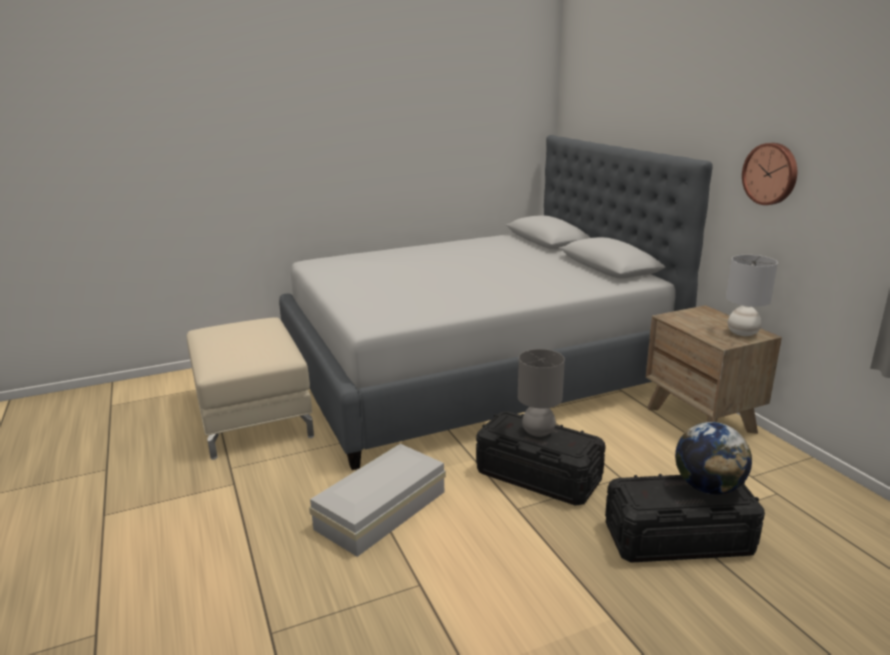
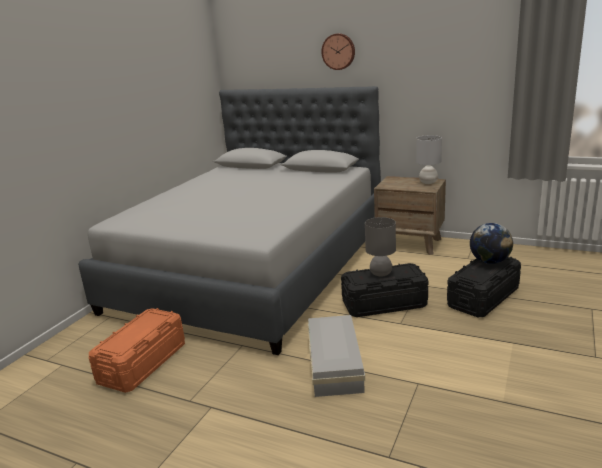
camera: 40 degrees left, 0 degrees up
(254, 415) = (143, 363): beige ottoman -> orange storage box
(771, 174) = (418, 87): wall clock -> wall clock (338, 51)

